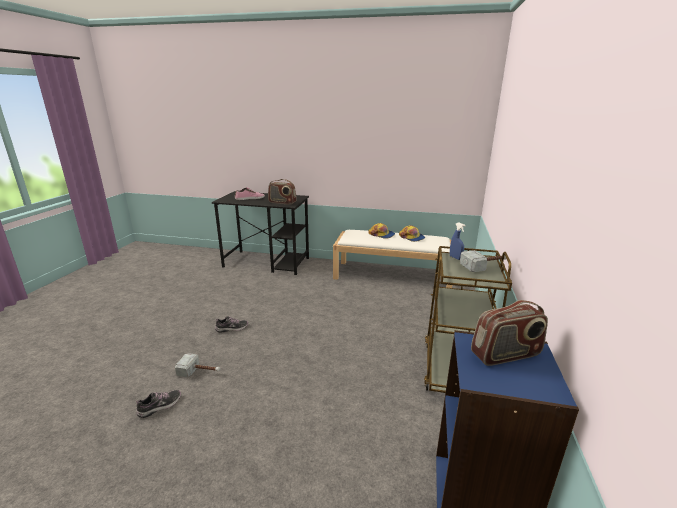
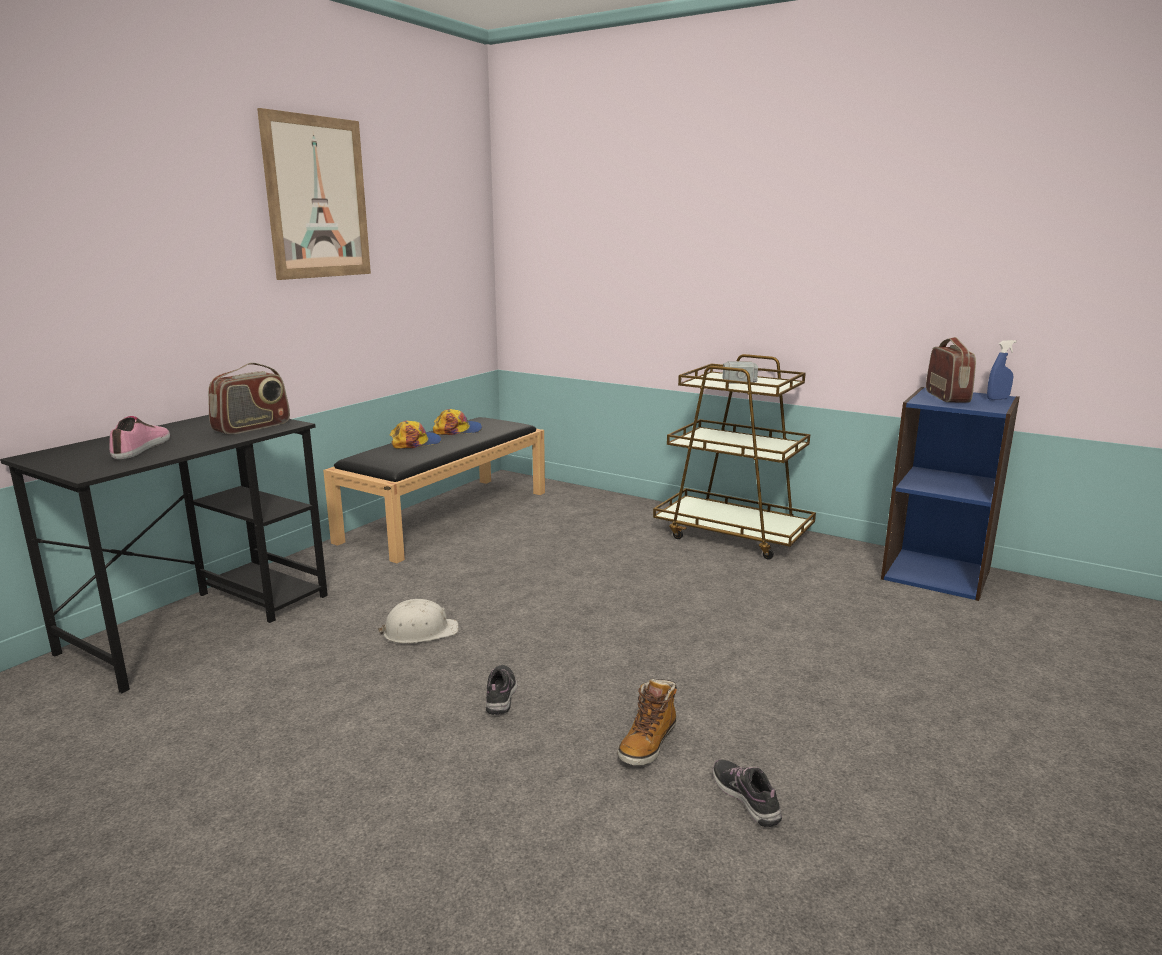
camera: 70 degrees left, 5 degrees down
(200, 372) = (648, 743): hammer -> boot
(276, 299) = (420, 631): none -> white hard hat
(360, 113) = (317, 198): none -> picture
(393, 275) = (447, 515): white bench -> black bench
(455, 258) = (705, 382): blue spray bottle -> blue spray bottle (997, 399)

